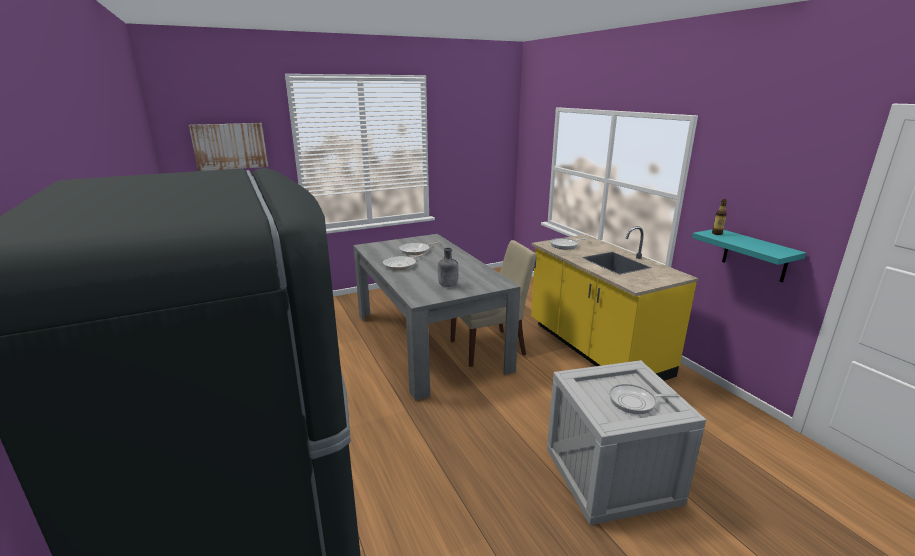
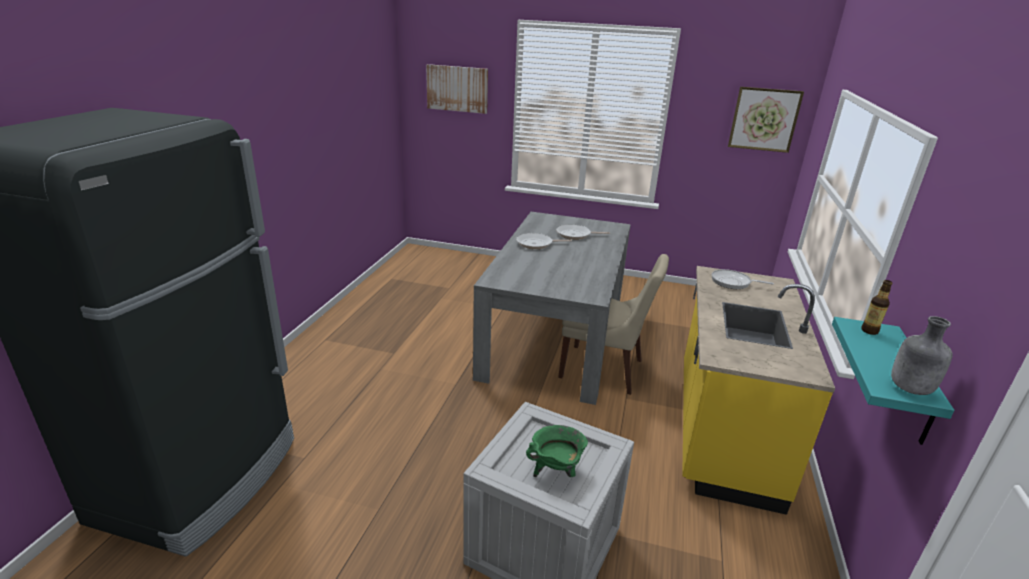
camera: 40 degrees right, 5 degrees up
(448, 285) = (540, 278): grey bottle -> grey bottle (909, 389)
(491, 138) = (764, 119): none -> picture
(635, 402) = (556, 471): frying pan -> green cooking pot

